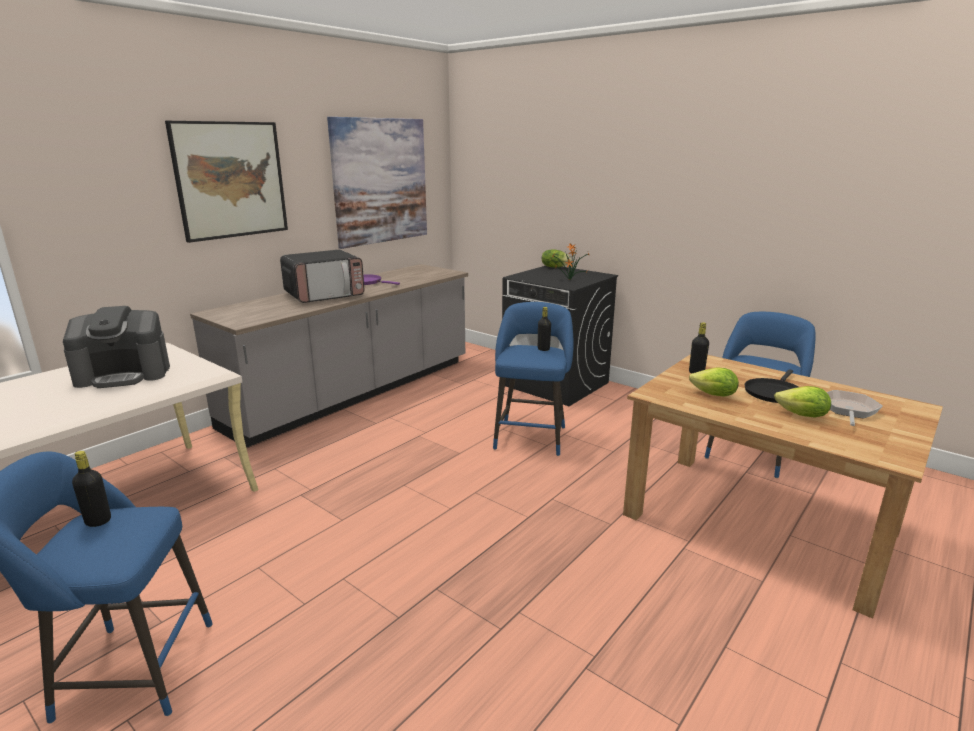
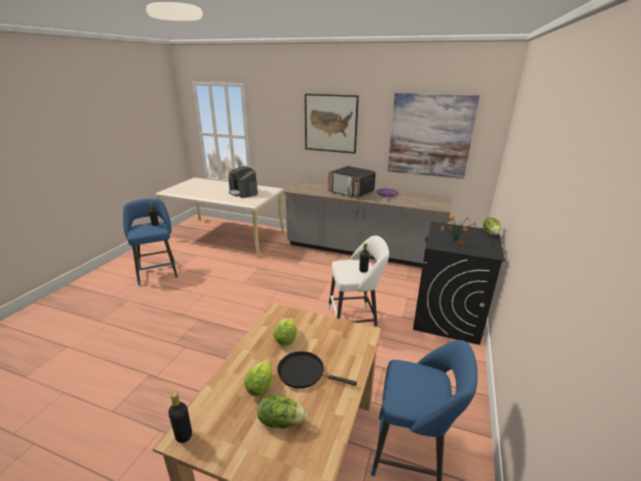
camera: 70 degrees right, 5 degrees up
(531, 436) = (355, 320): blue stool -> white stool
(696, 372) = (330, 330): black bottle -> black bottle (183, 435)
(848, 410) = (281, 421): frying pan -> lettuce

